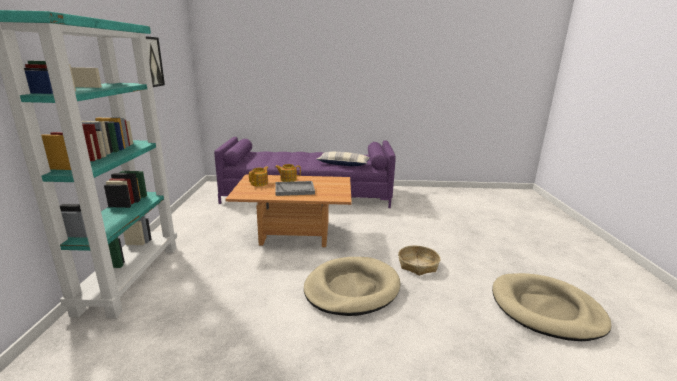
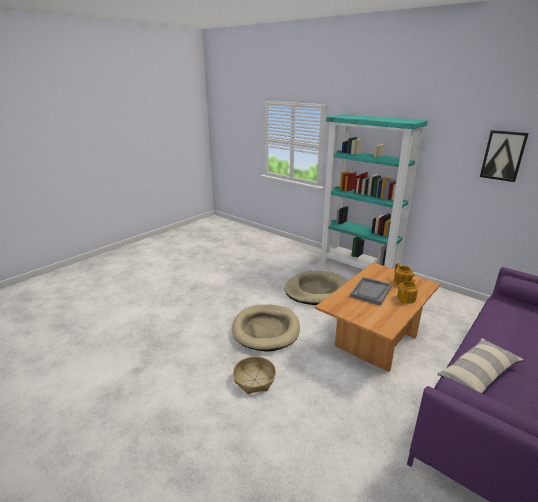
camera: 130 degrees right, 5 degrees up
(546, 309) = (129, 405): beige dog bed -> beige dog bed (316, 290)

